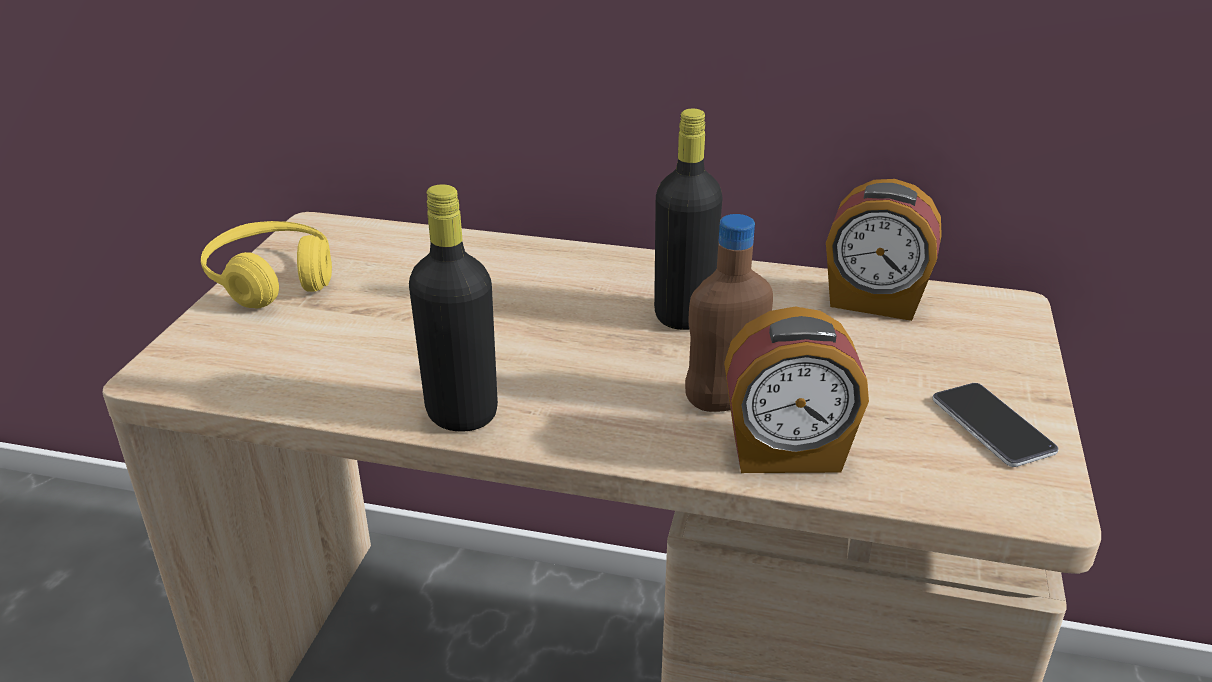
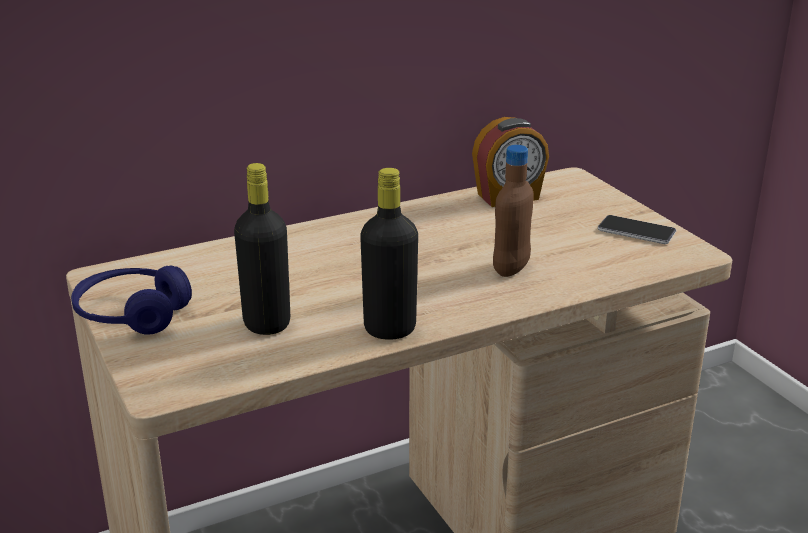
camera: 40 degrees left, 5 degrees down
(272, 279) = (132, 315): yellow headphones -> blue headphones
(683, 315) = (426, 238): black bottle -> black bottle (267, 323)
(786, 454) = (572, 278): alarm clock -> none

